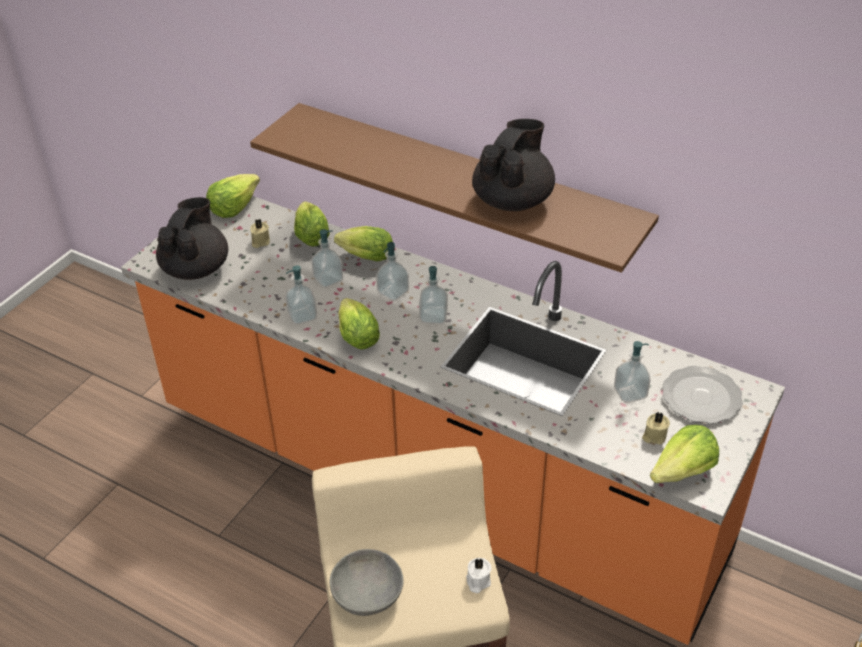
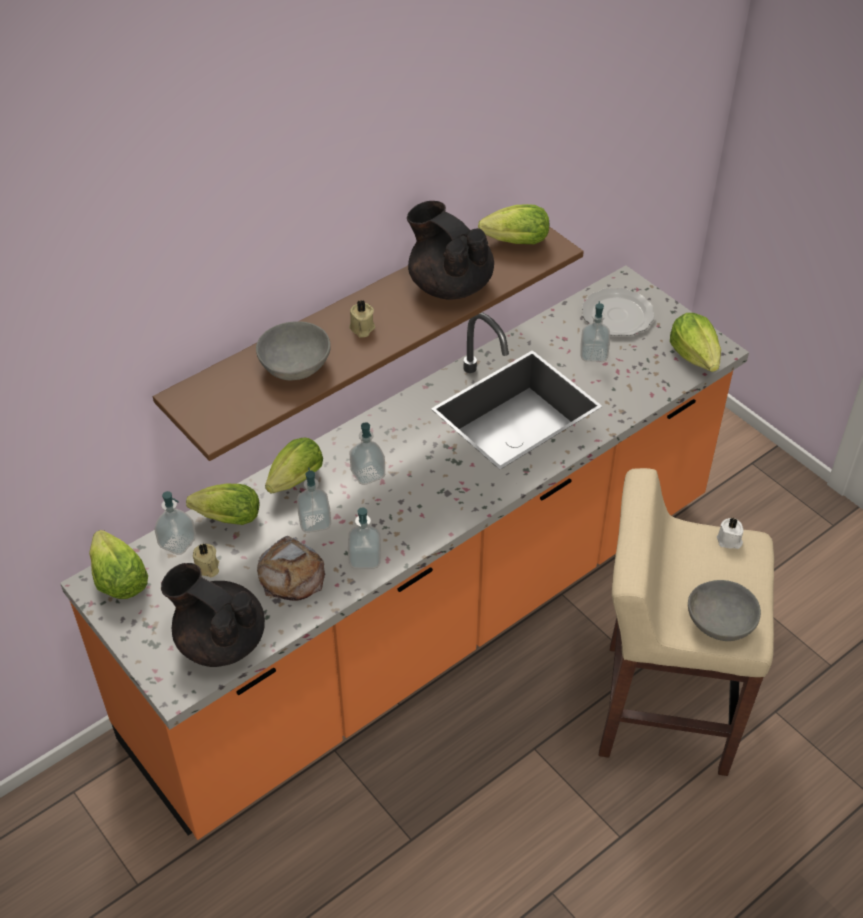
camera: 70 degrees left, 5 degrees up
(270, 283) = (292, 574): none -> bread
(356, 335) = (420, 521): lettuce -> lettuce (512, 242)
(363, 151) = (294, 365): none -> grey bowl
(433, 316) = (424, 453): soap dispenser -> soap dispenser (177, 542)
(654, 436) = (650, 358): beige candle -> beige candle (361, 328)

